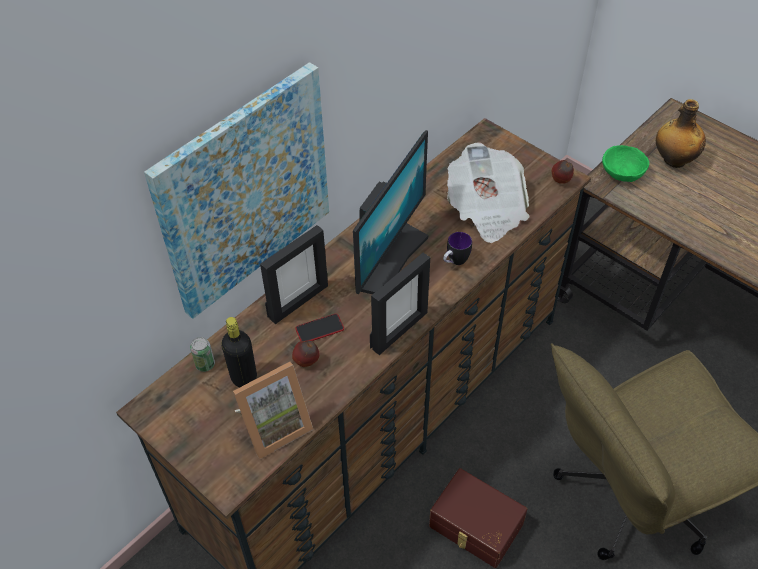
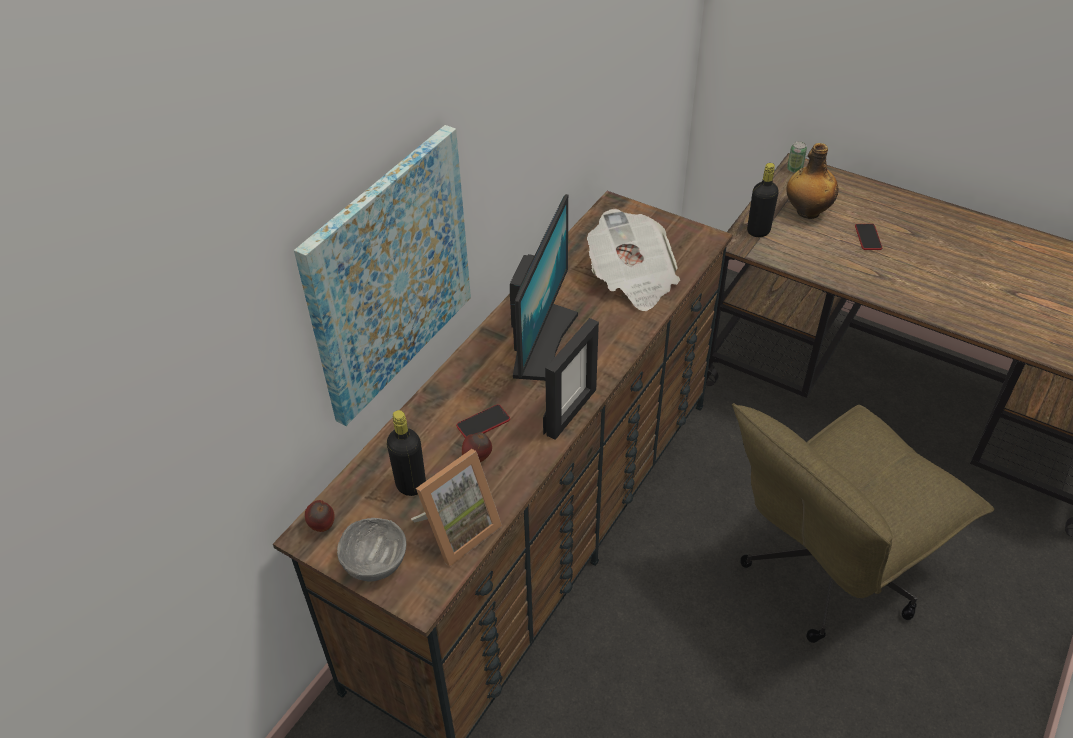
camera: 10 degrees left, 5 degrees down
(197, 443) = (374, 561): none -> grey bowl
(205, 364) = (364, 478): can -> can (794, 169)
(298, 301) = (452, 398): picture frame -> none
(455, 262) = (612, 335): mug -> none
(475, 526) = (669, 632): brown storage box -> none
(561, 181) = (703, 242): apple -> apple (322, 527)
(622, 173) = (758, 231): green bowl -> black bottle
(726, 194) = (868, 237): none -> phone

